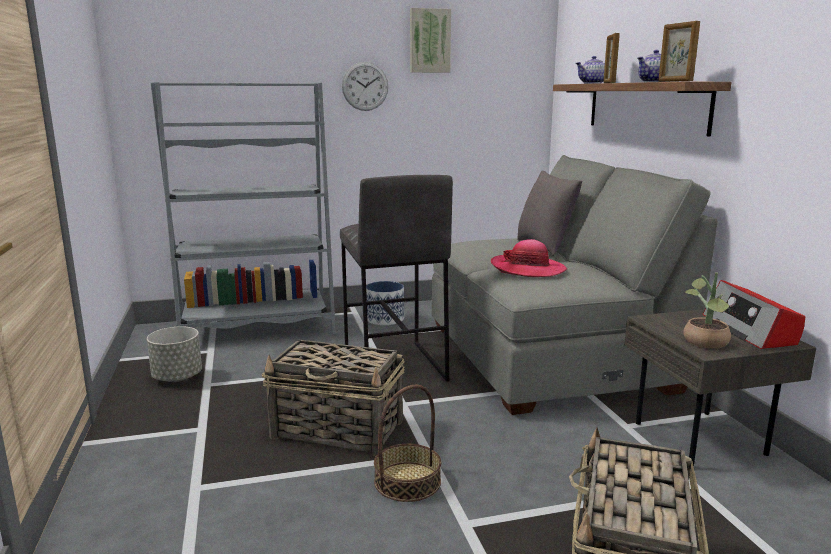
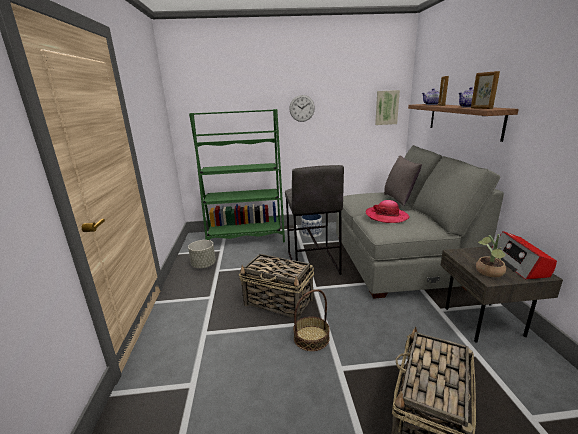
camera: 10 degrees right, 5 degrees up
(257, 329) = (245, 237): grey bookcase -> green bookcase
(429, 41) = (338, 81): picture -> picture (386, 107)

